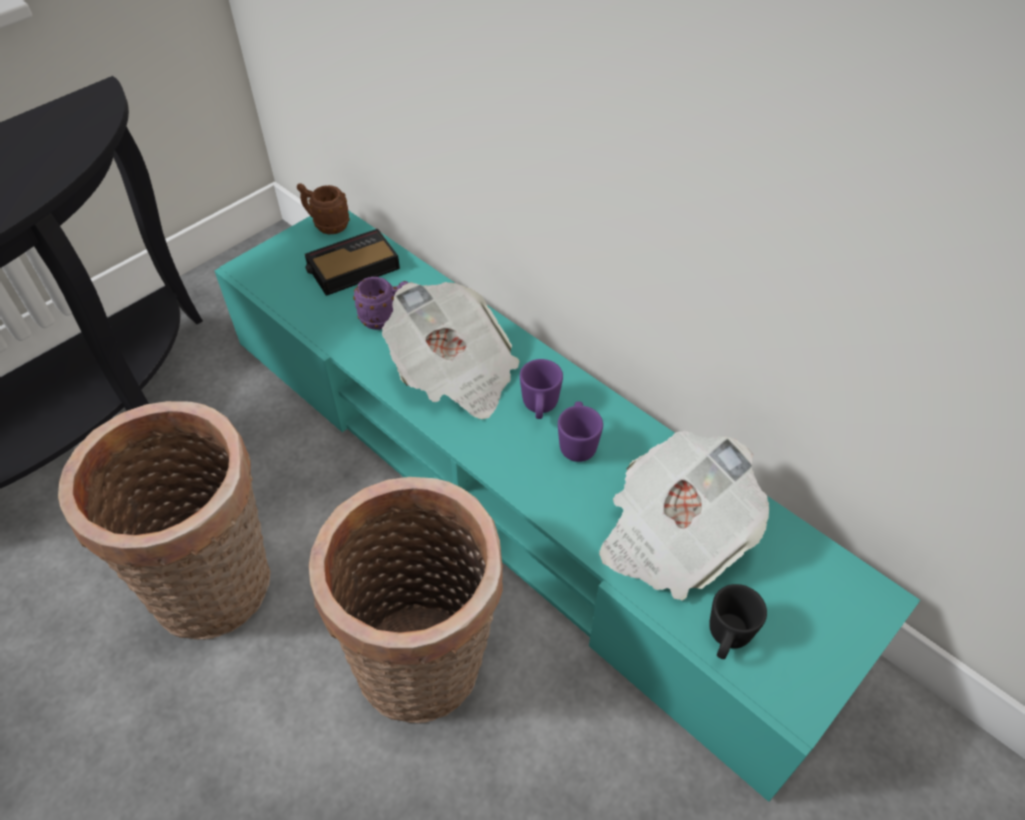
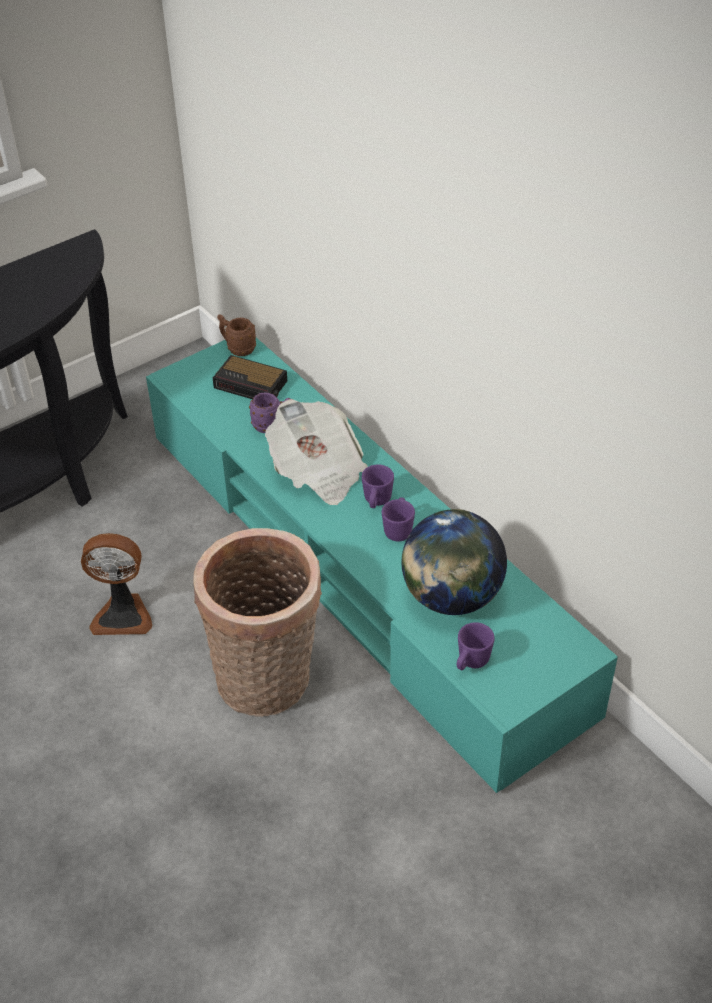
camera: 10 degrees right, 5 degrees down
(219, 589) = (123, 614): basket -> fan
(351, 268) = (252, 385): alarm clock -> alarm clock turned 135 degrees counterclockwise
(672, 536) = (451, 597): newspaper -> globe
(726, 638) = (471, 662): black mug -> purple mug

